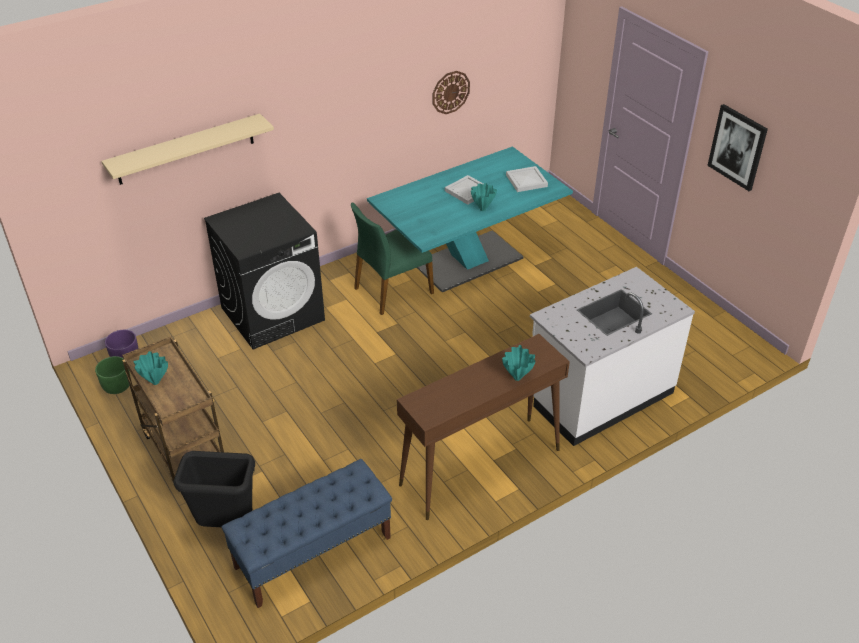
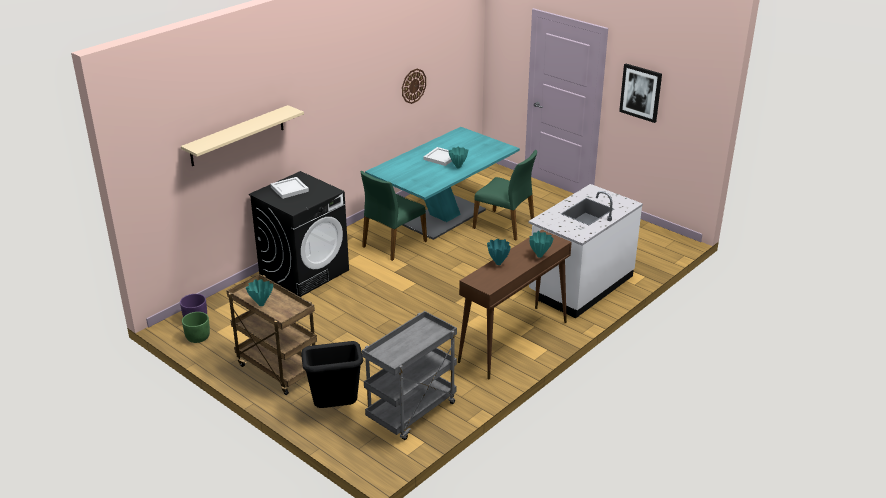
camera: 15 degrees left, 10 degrees down
(312, 553) = (412, 413): blue bench -> grey cart
(458, 380) = (498, 263): none -> turquoise vase
(525, 180) = (481, 146): white tray -> white tray (289, 189)
(538, 285) = (504, 225): none -> green chair

